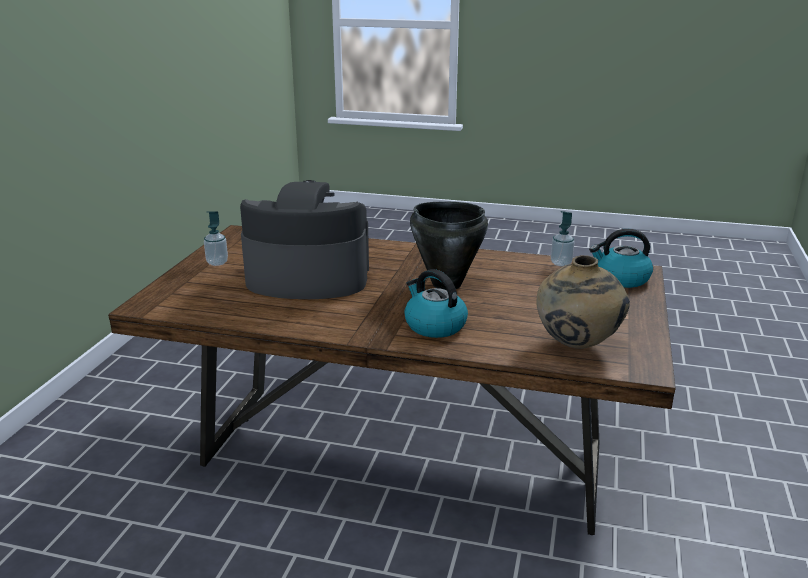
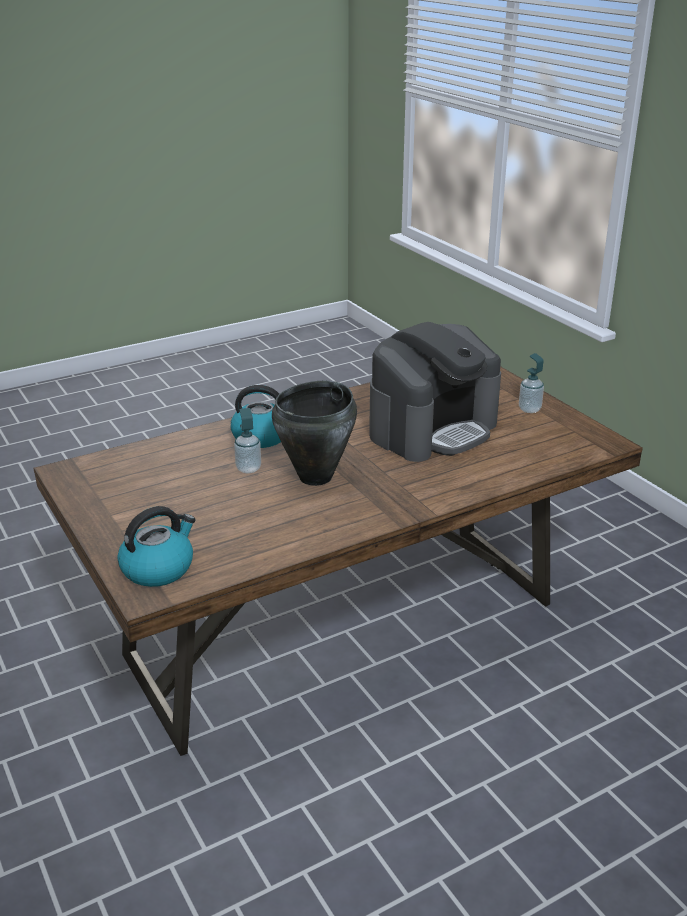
camera: 135 degrees right, 5 degrees up
(561, 263) = (247, 561): soap dispenser -> soap dispenser (248, 468)
(577, 346) = (132, 468): beige vase -> none

